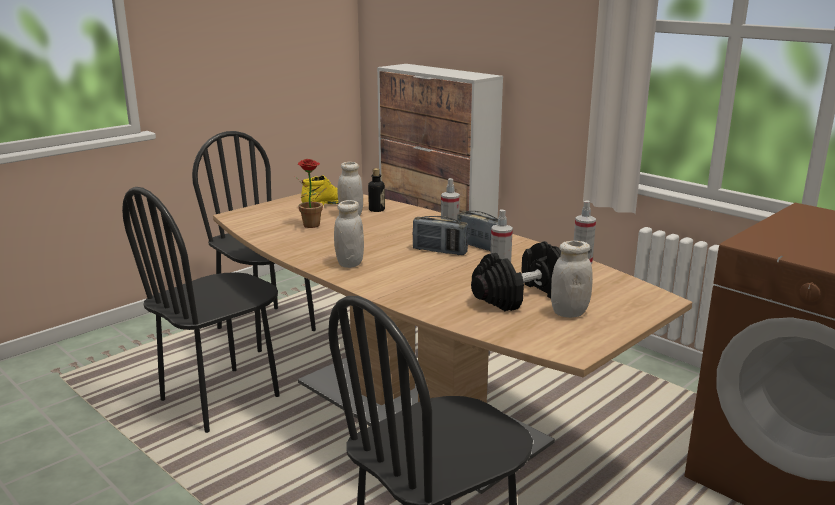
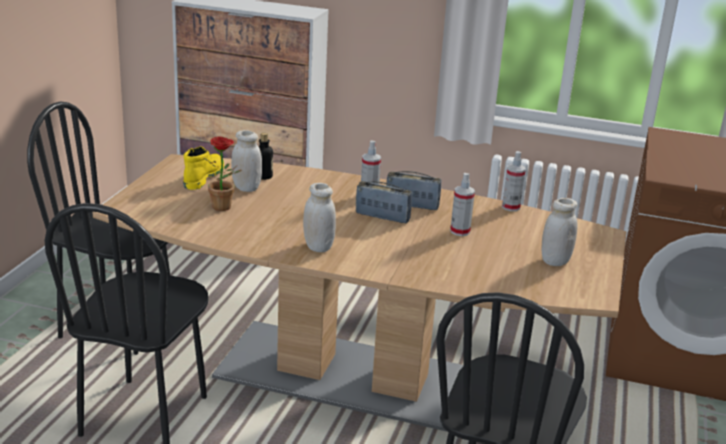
camera: 30 degrees left, 5 degrees up
(440, 251) = (382, 217): radio -> radio turned 150 degrees counterclockwise
(521, 296) = (503, 253): black dumbbell -> none

